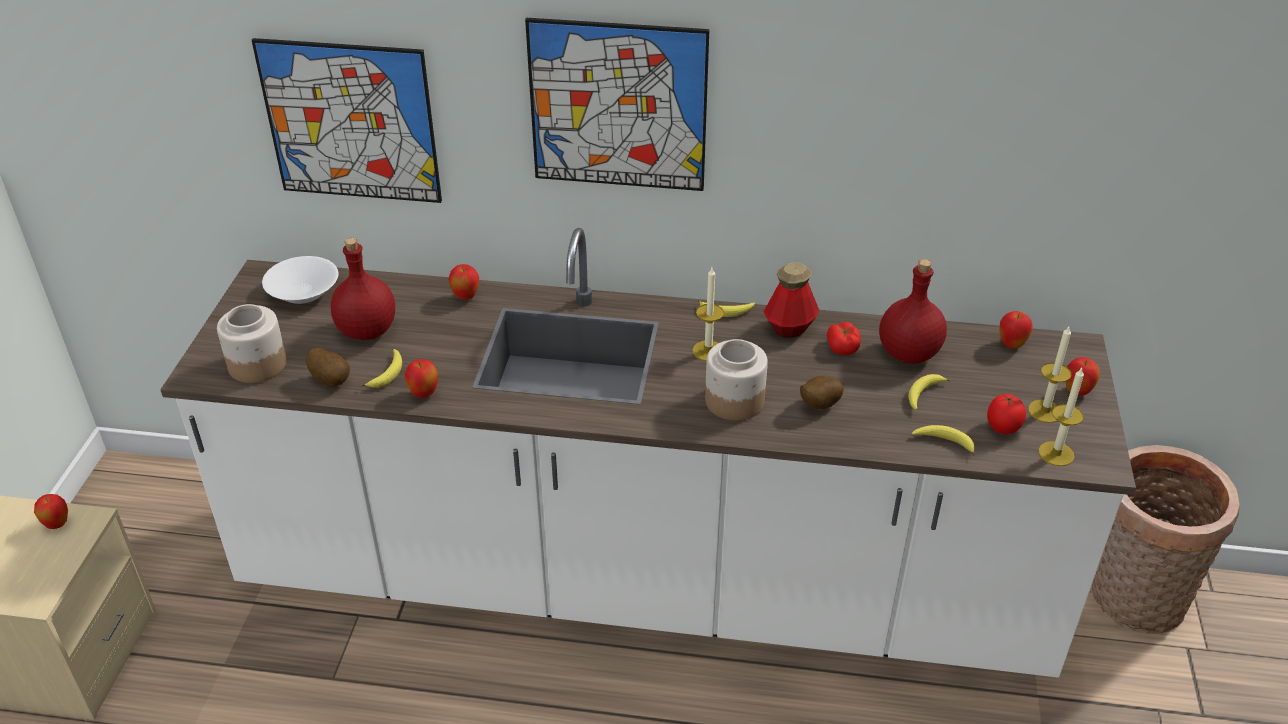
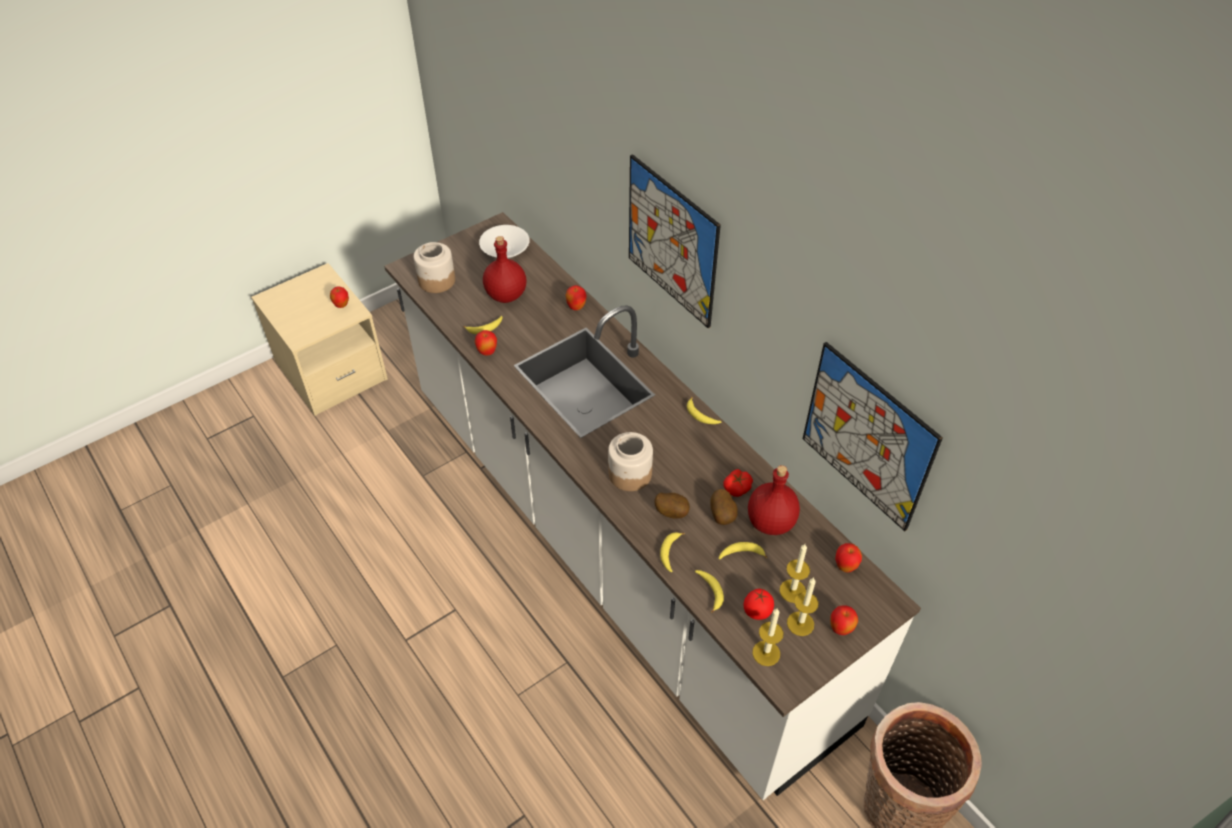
camera: 45 degrees right, 10 degrees up
(332, 380) = (457, 313): potato -> potato (723, 515)
(350, 122) = (552, 163): picture -> picture (867, 437)
(708, 351) = (657, 433): candle -> candle (792, 591)
(789, 328) = (723, 452): bottle -> none
(867, 438) = (670, 553): none -> banana

